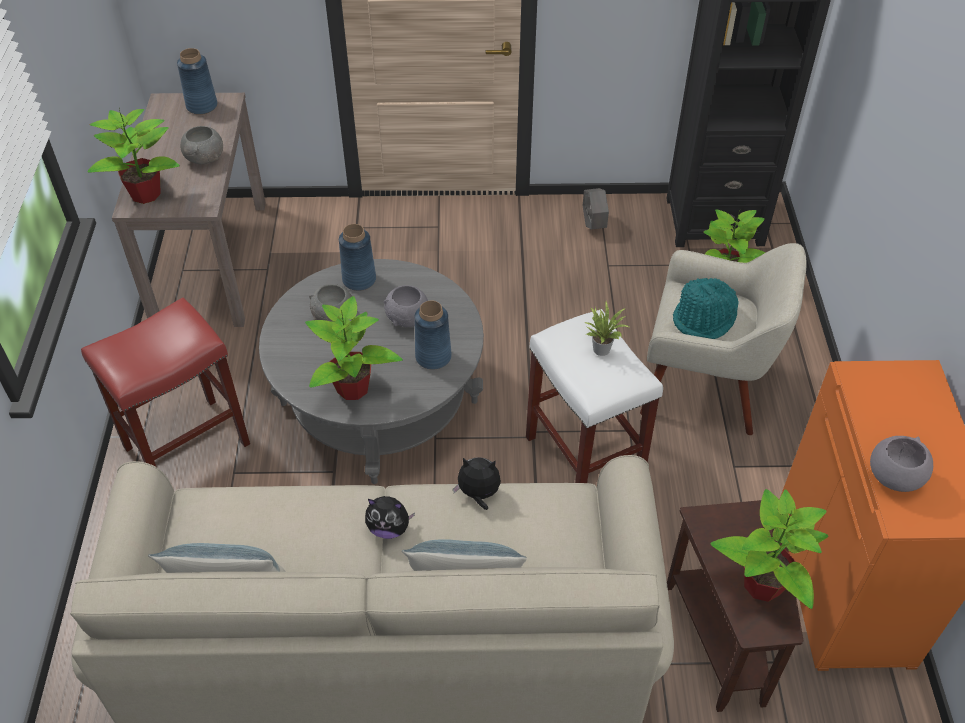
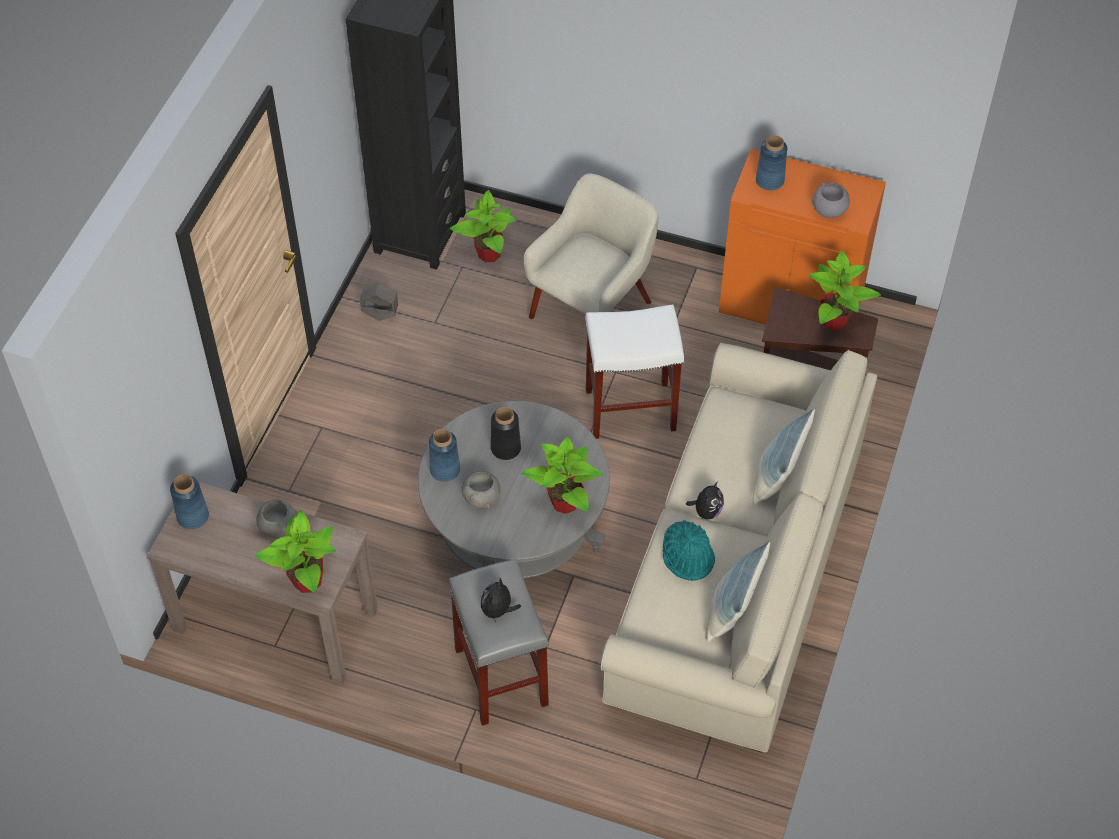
camera: 70 degrees left, 5 degrees up
(186, 447) = (502, 677): red stool -> grey stool
(408, 318) = (505, 448): grey bowl -> black vase
(433, 357) = (555, 443): blue vase -> blue vase (770, 181)
(478, 494) = (699, 451): plush toy -> plush toy (498, 611)
(602, 348) = (627, 324): potted plant -> none
(704, 319) = (589, 267): turquoise hat -> turquoise hat (688, 556)

